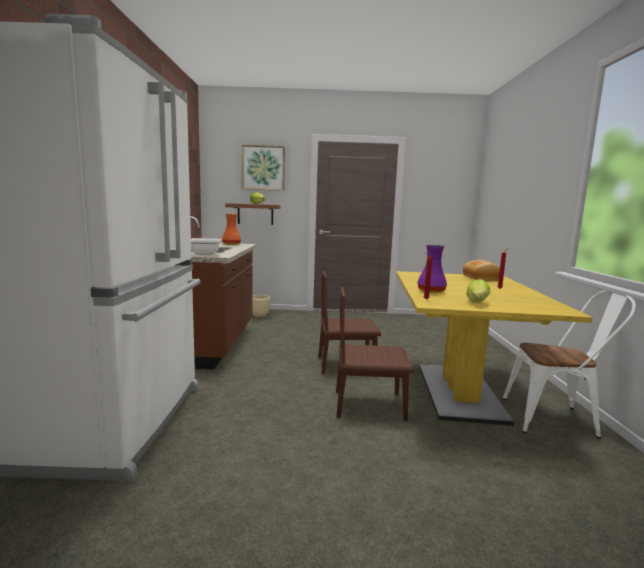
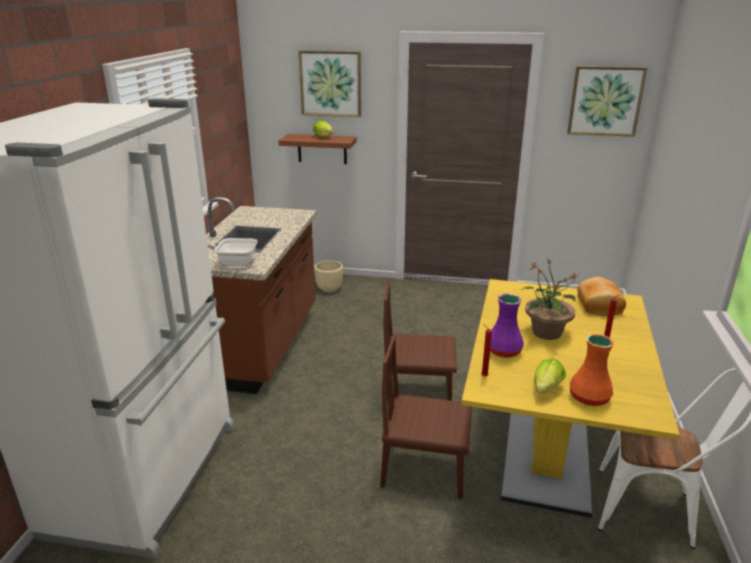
camera: 10 degrees right, 15 degrees up
(231, 244) = (282, 215): orange vase -> orange vase (588, 397)
(445, 181) = (605, 101): none -> picture
(454, 286) = (545, 332): none -> potted plant

